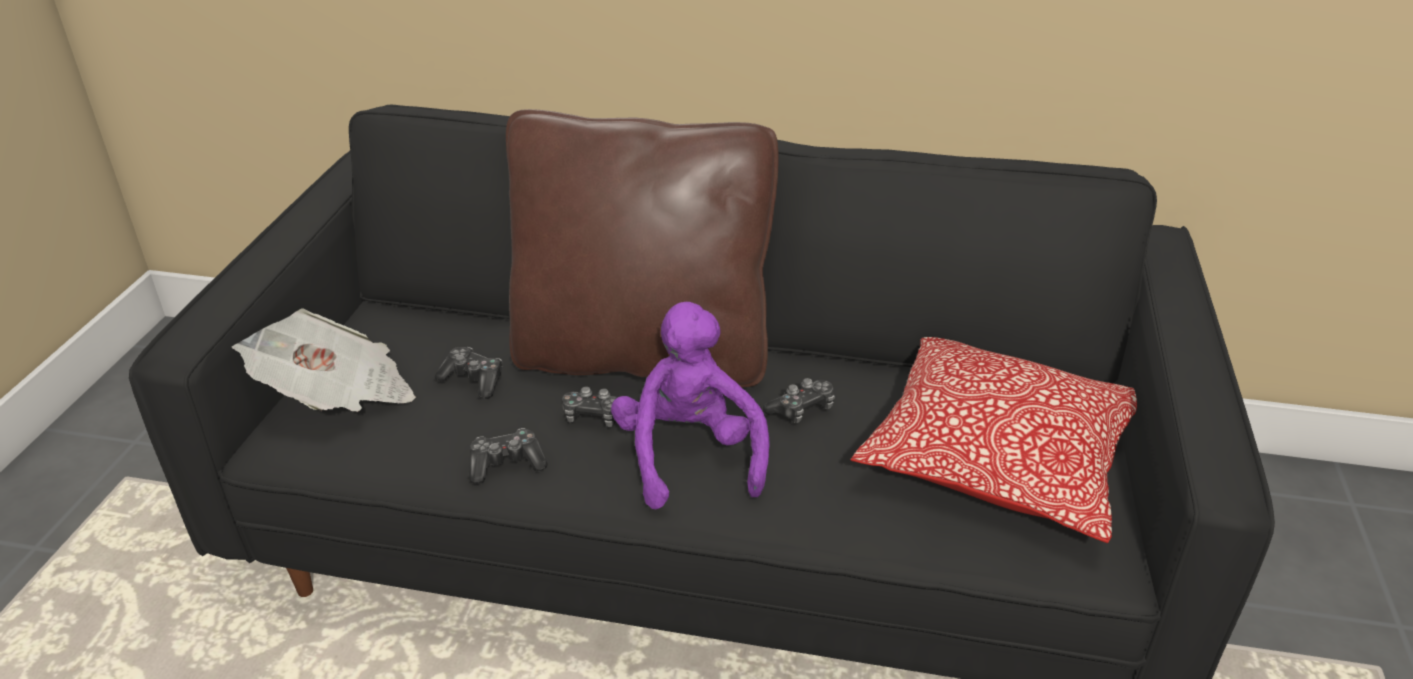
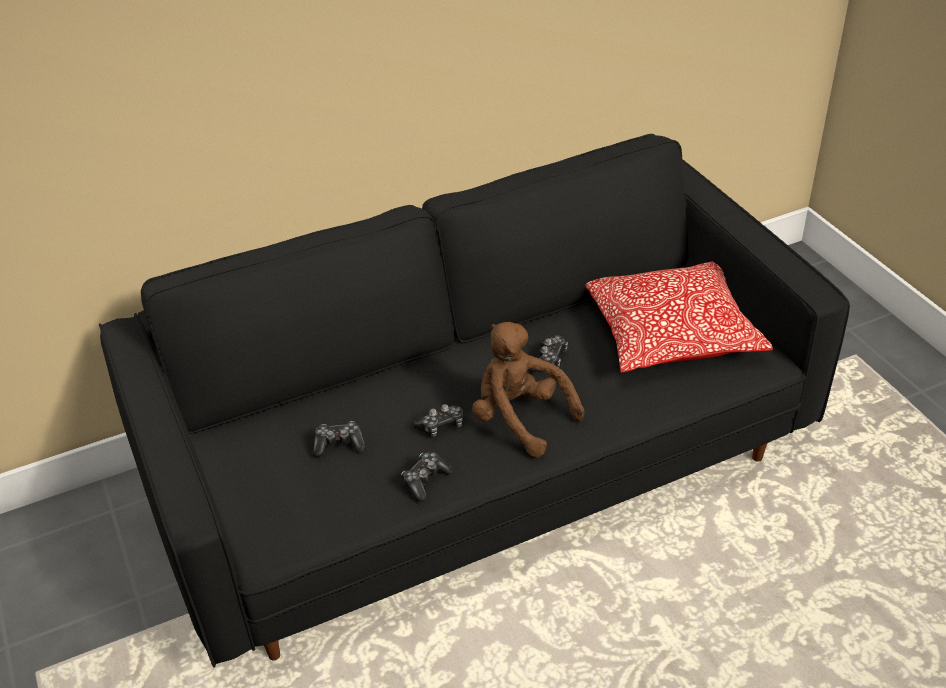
camera: 35 degrees left, 5 degrees up
(334, 395) = (259, 503): newspaper -> none
(642, 354) = (422, 374): brown pillow -> none
(689, 455) = (520, 418): purple plush toy -> brown plush toy

